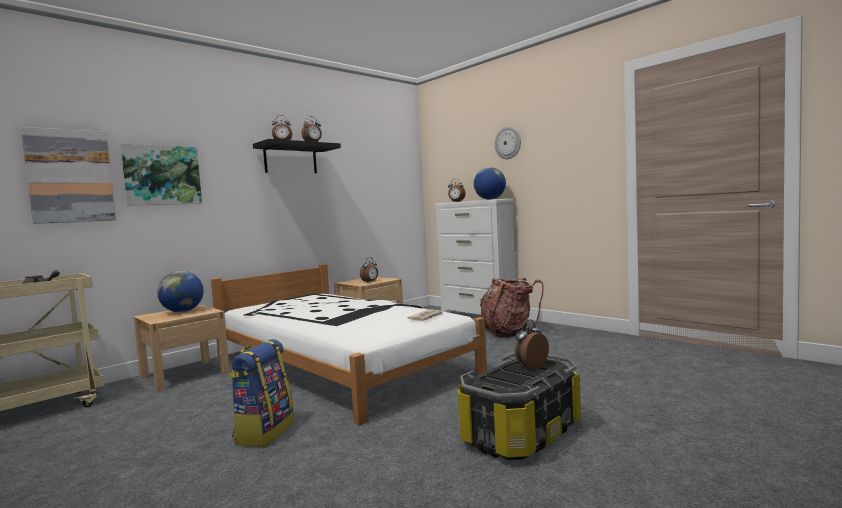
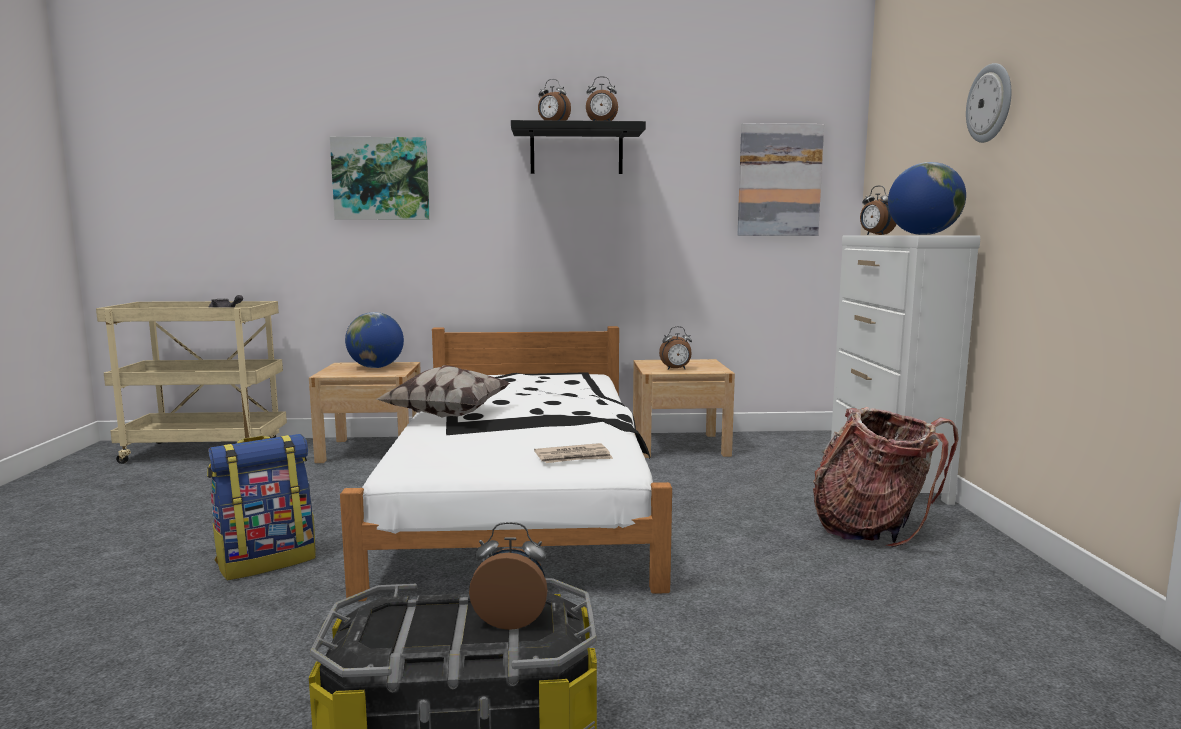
camera: 40 degrees right, 5 degrees up
(70, 176) = (276, 180): picture -> picture (779, 180)
(304, 320) = (446, 414): none -> pillow

